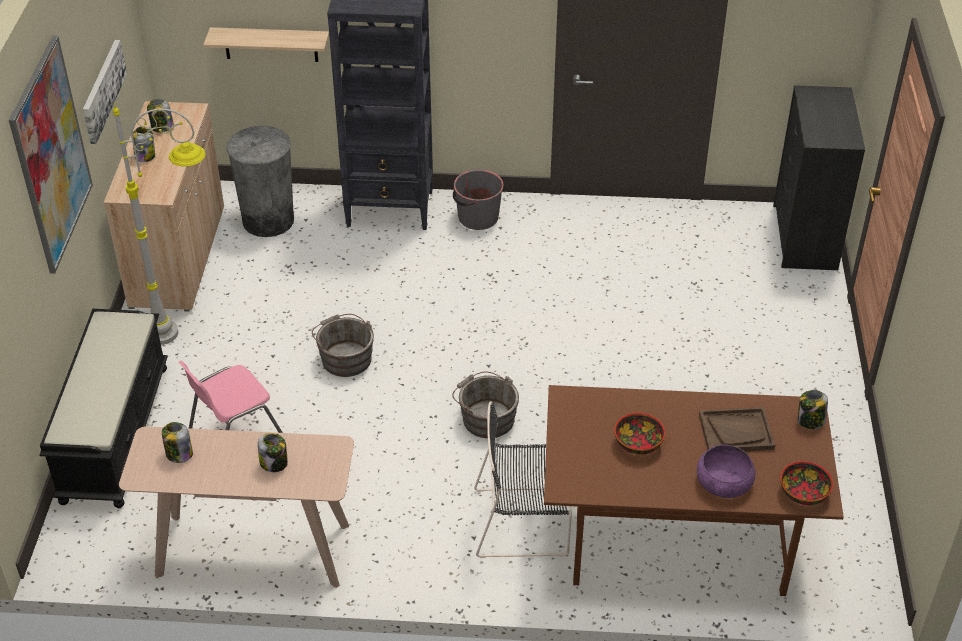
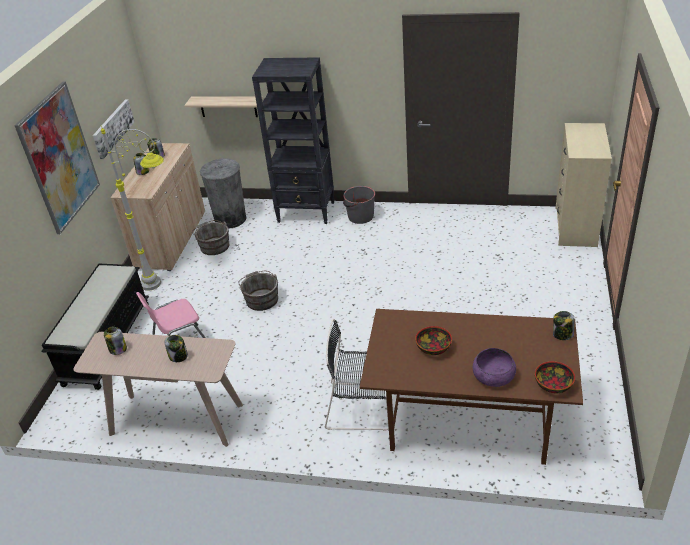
camera: 10 degrees right, 5 degrees down
(486, 417) = (346, 337): grey bucket -> grey bucket (214, 245)
(736, 432) = (506, 341): brown tray -> none
(803, 237) = (575, 227): black dresser -> beige dresser

